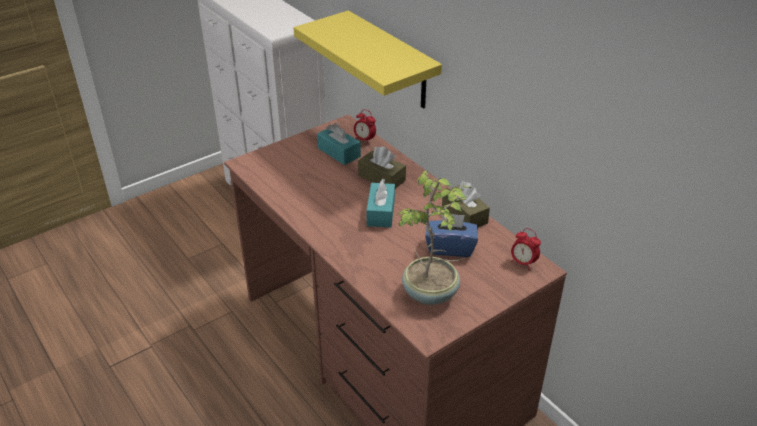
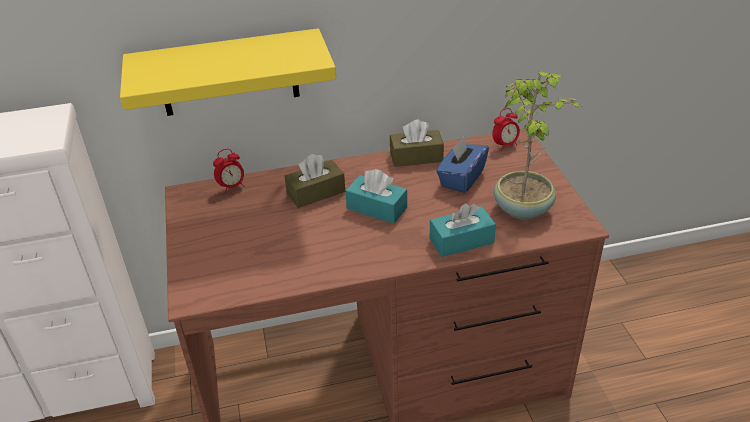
camera: 65 degrees left, 0 degrees up
(339, 152) = (240, 211): turquoise tissue box -> turquoise tissue box (461, 241)

